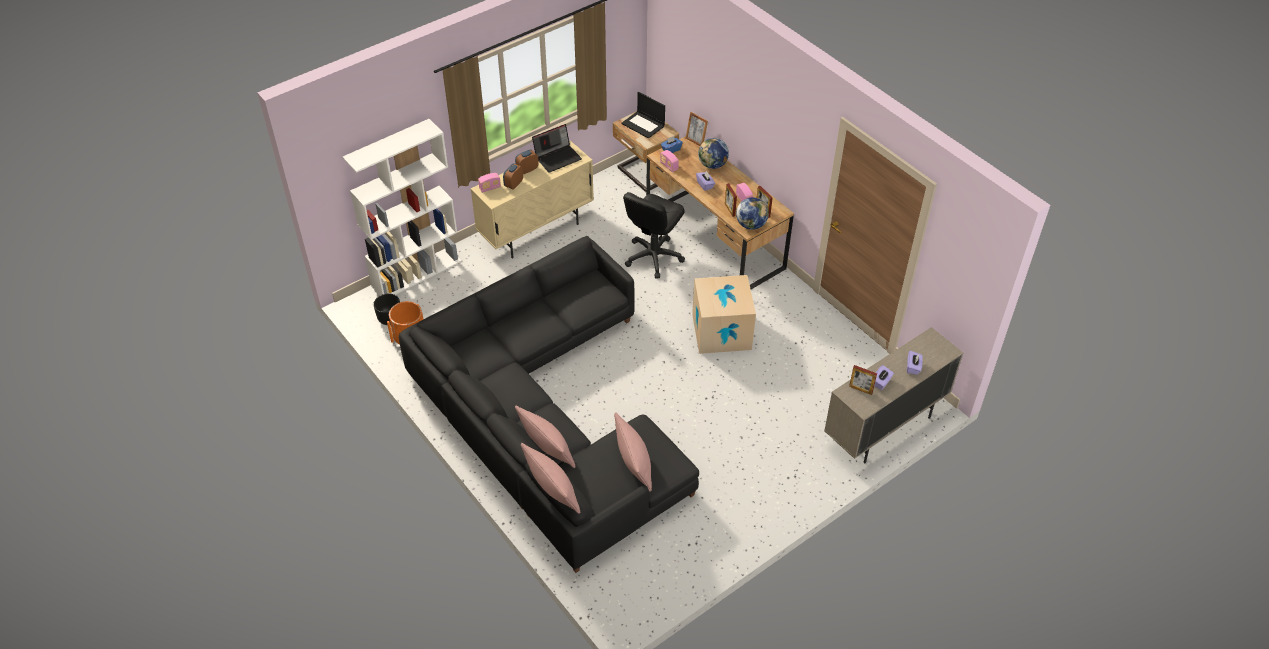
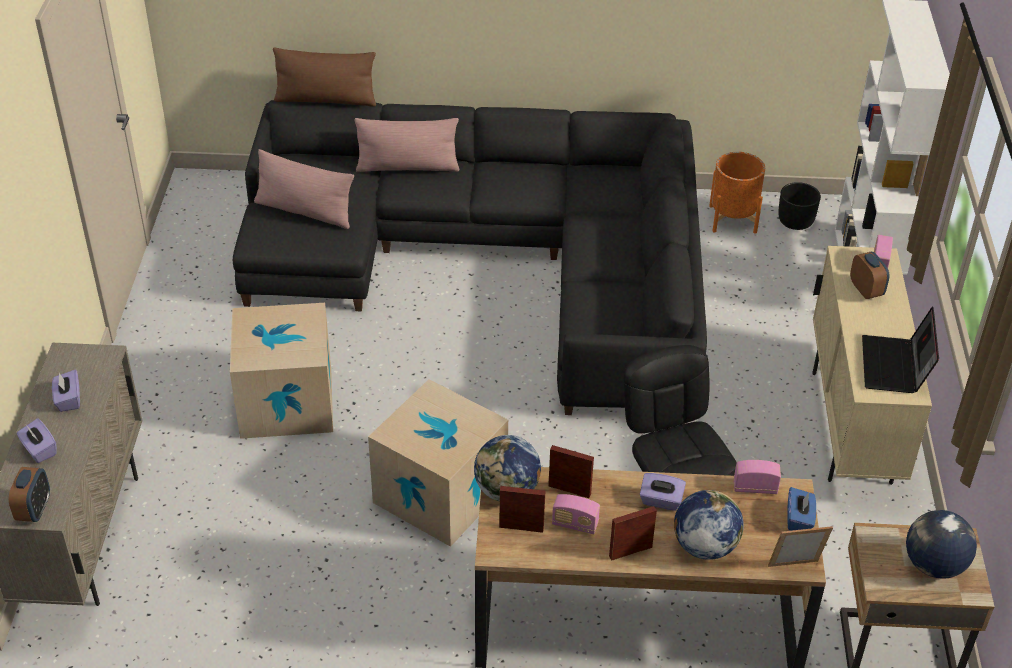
camera: 130 degrees right, 5 degrees down
(527, 170) = (891, 320): alarm clock -> alarm clock (34, 510)
(552, 489) = (326, 100): pink pillow -> brown pillow
(643, 125) = (933, 565): laptop -> globe
(734, 423) = (286, 402): none -> cardboard box
(860, 389) = (89, 372): picture frame -> picture frame (630, 551)

